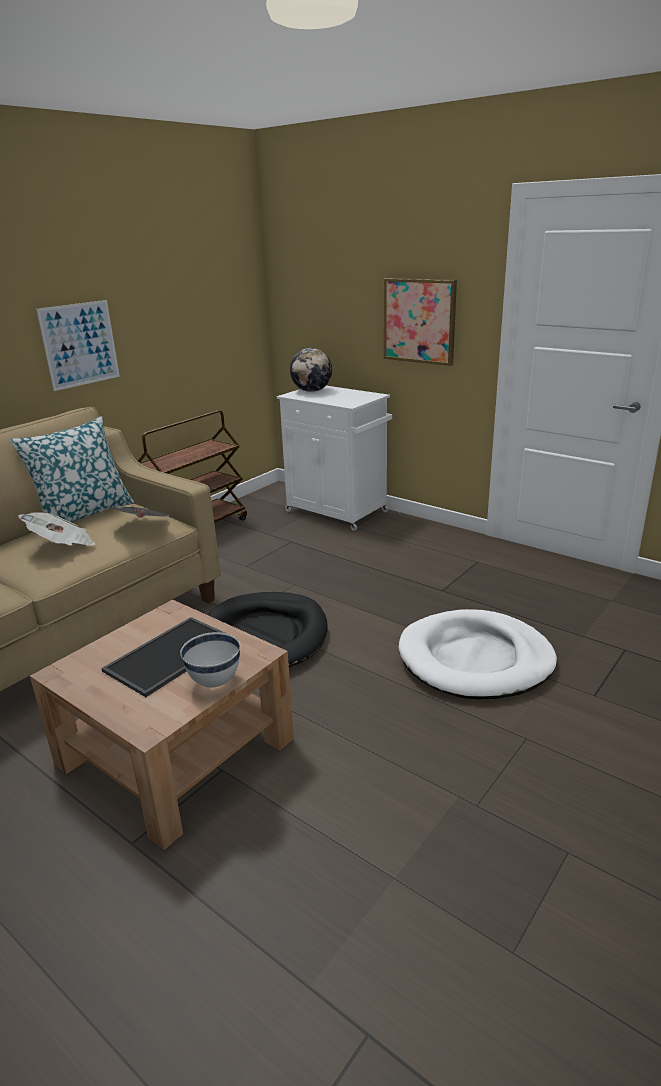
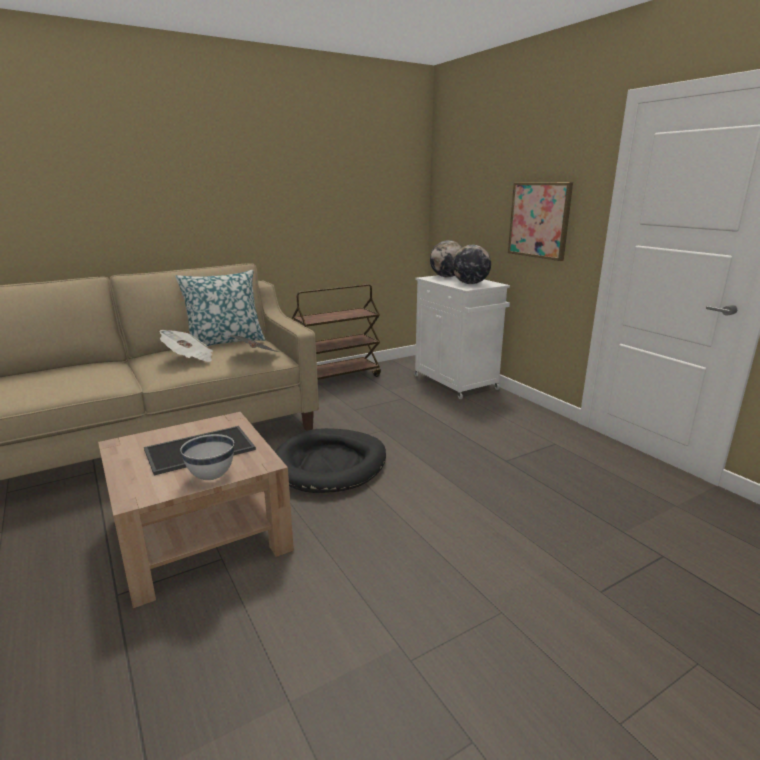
camera: 20 degrees right, 5 degrees down
(80, 344) = (259, 218): picture -> none
(347, 398) = (470, 284): none -> globe
(475, 659) = (498, 526): white dog bed -> none

